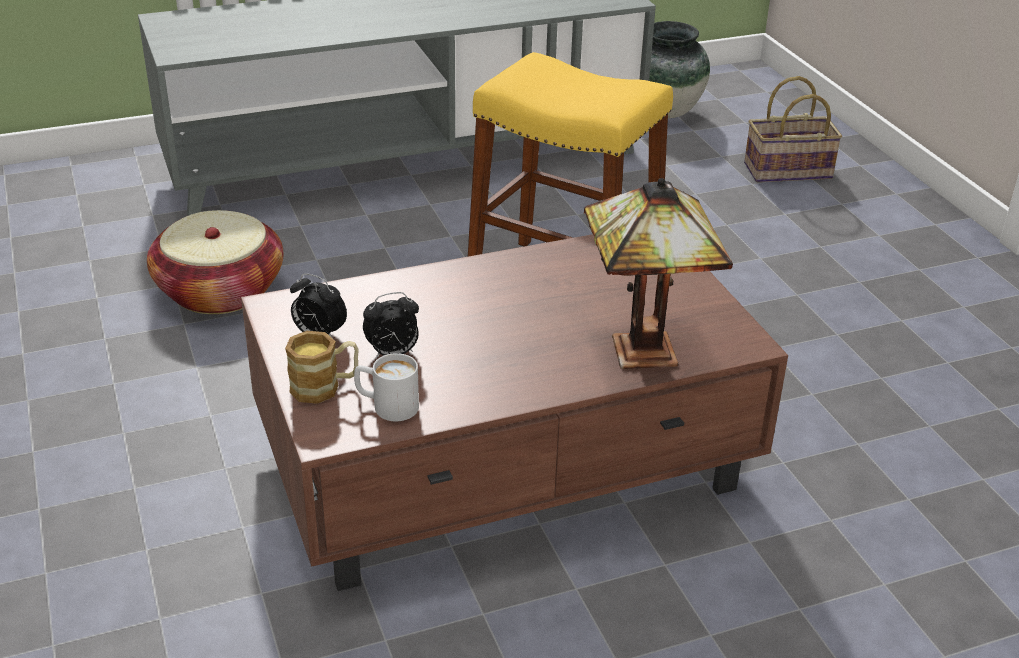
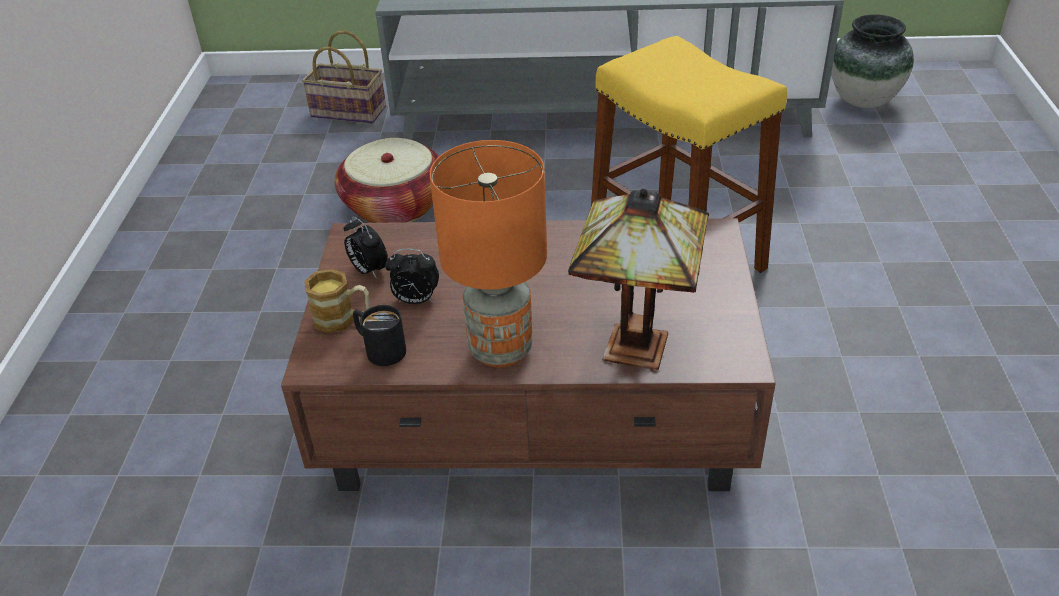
camera: 25 degrees right, 5 degrees up
(386, 406) = (379, 349): white mug -> black mug
(515, 380) = (501, 349): none -> orange table lamp
(786, 171) = (955, 178): basket -> basket (346, 112)

